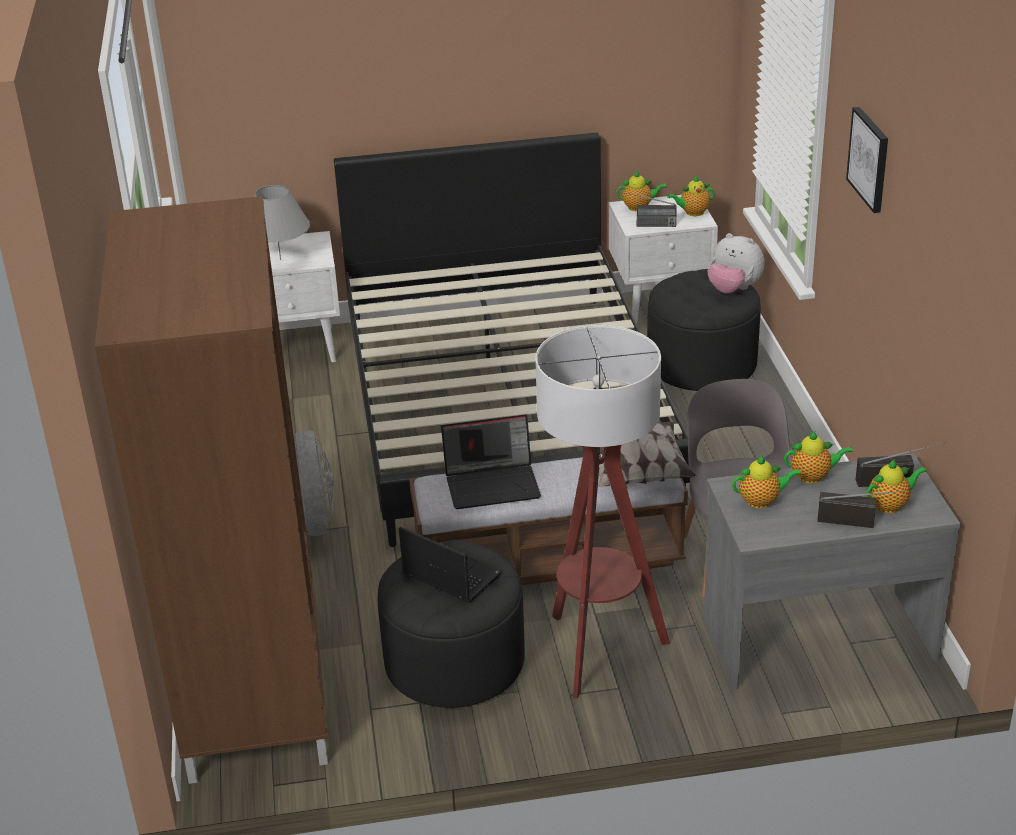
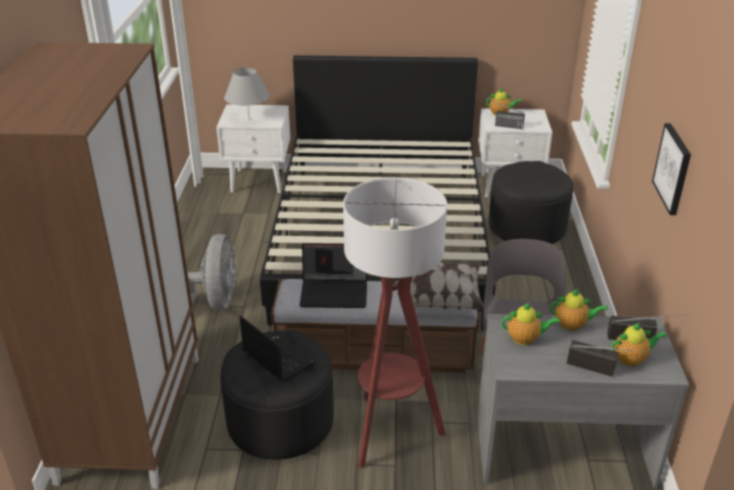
camera: 10 degrees right, 0 degrees up
(692, 213) = (537, 121): teapot -> none
(733, 289) = (555, 177): plush toy -> none
(869, 159) = (659, 78): picture -> picture (673, 168)

